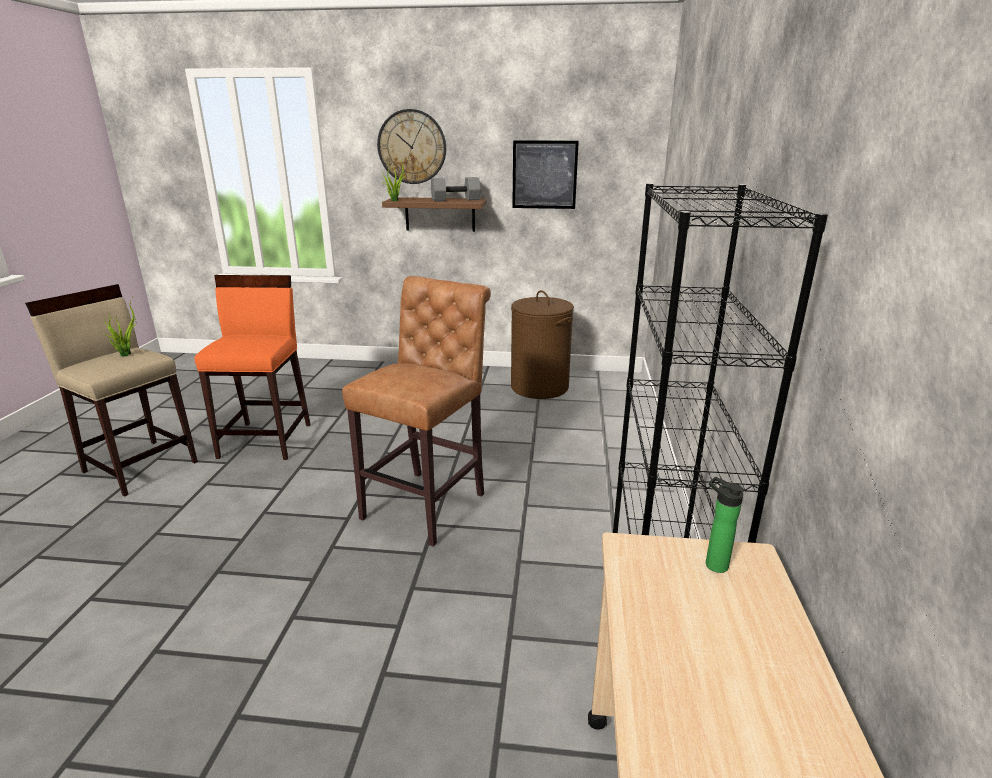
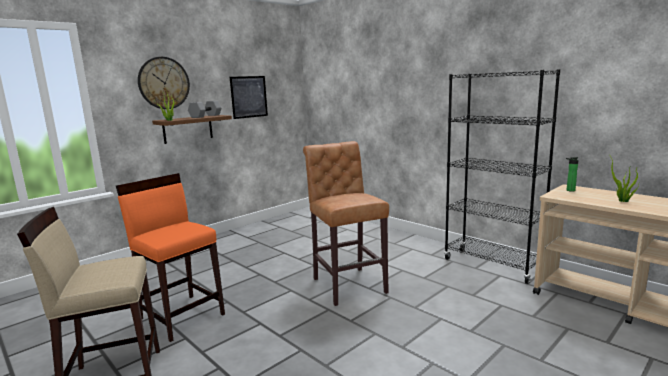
camera: 50 degrees left, 10 degrees down
(125, 354) = (99, 266): potted plant -> potted plant (622, 201)
(540, 387) = (280, 227): brown laundry basket -> none

